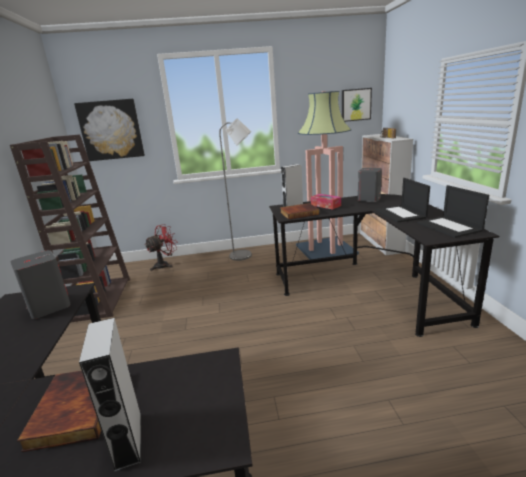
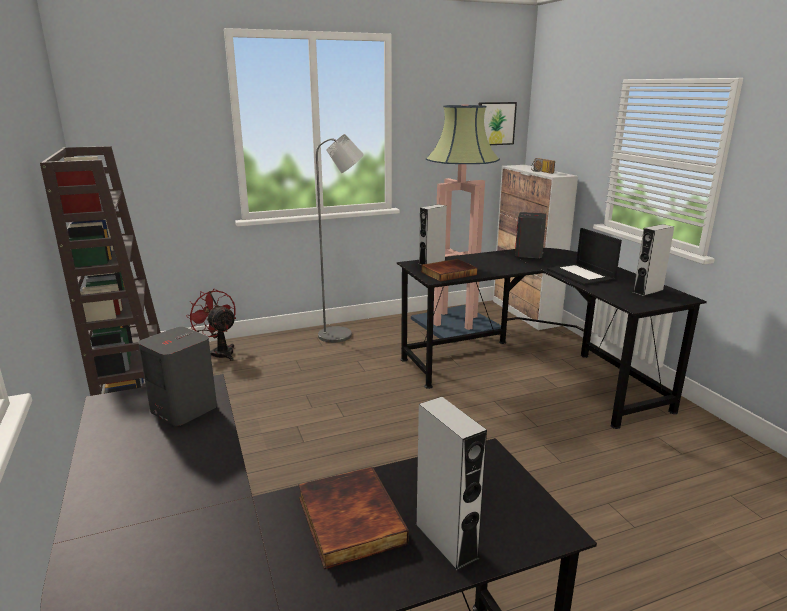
camera: 15 degrees left, 0 degrees up
(111, 130) = (141, 139): picture -> none
(165, 265) = (220, 352): red fan -> red fan turned 75 degrees counterclockwise
(325, 205) = (477, 262): tissue box -> none
(450, 227) = (648, 291): laptop -> grey speaker

